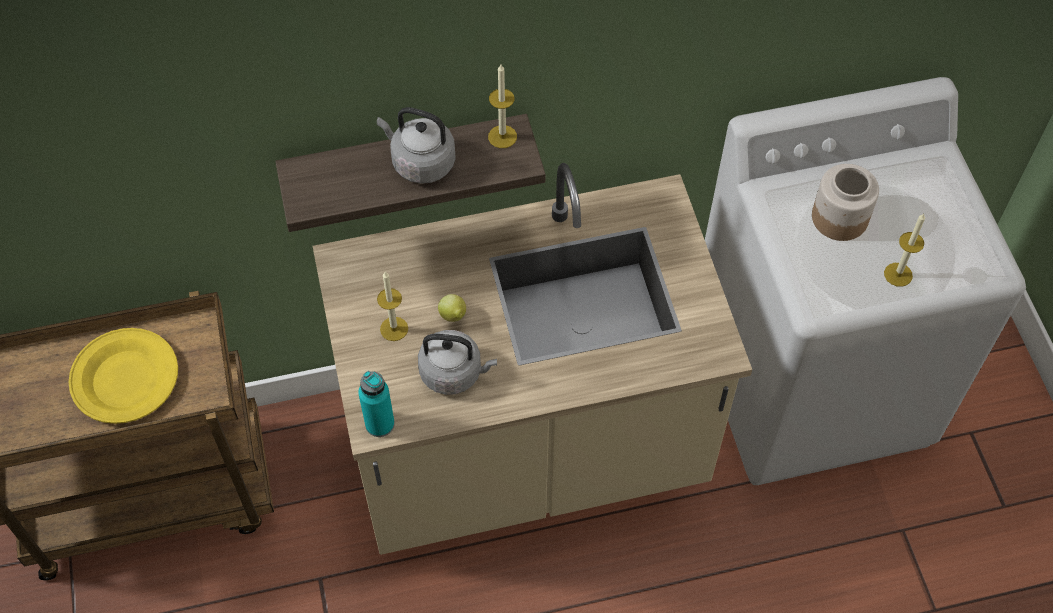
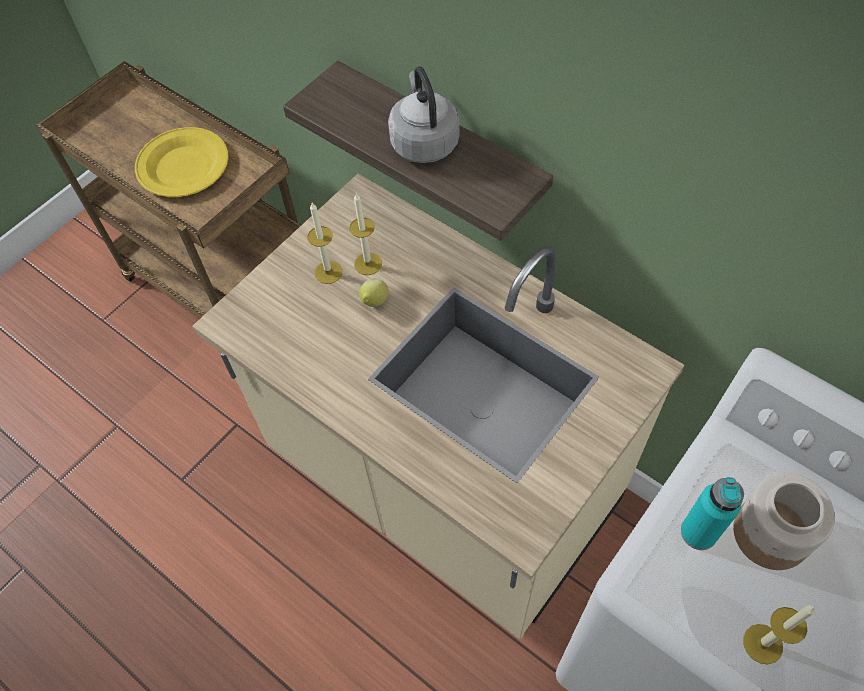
camera: 55 degrees right, 0 degrees up
(380, 424) = (233, 324): turquoise bottle -> turquoise bottle (698, 532)
(454, 373) = (321, 340): grey kettle -> none
(502, 136) = (509, 175): candle -> candle (368, 264)

